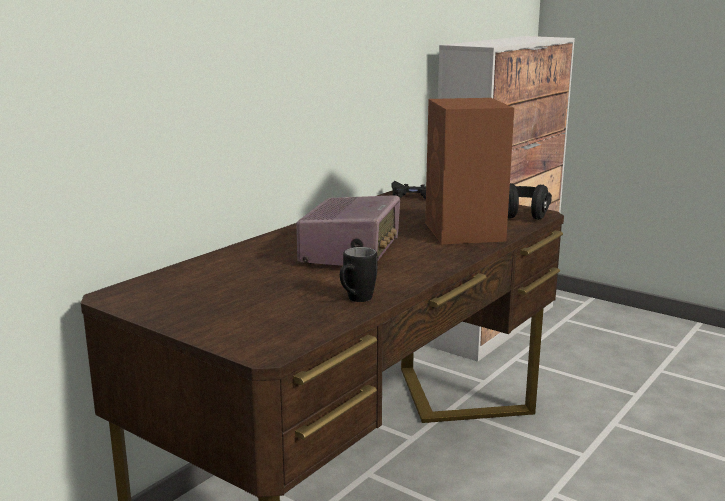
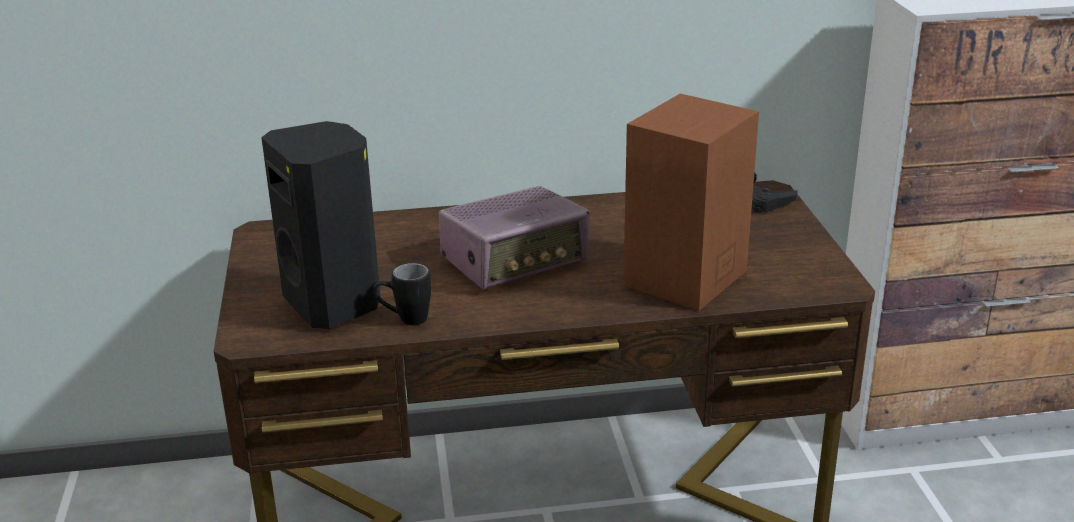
camera: 45 degrees right, 10 degrees up
(284, 310) = (335, 304): none -> black speaker
(523, 214) = (814, 279): black headphones -> none

